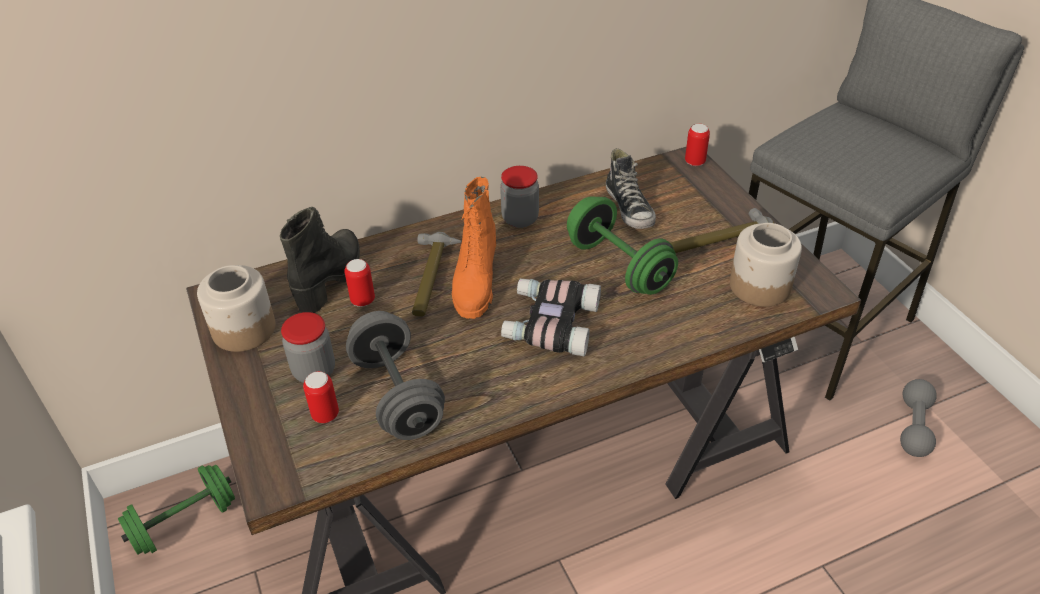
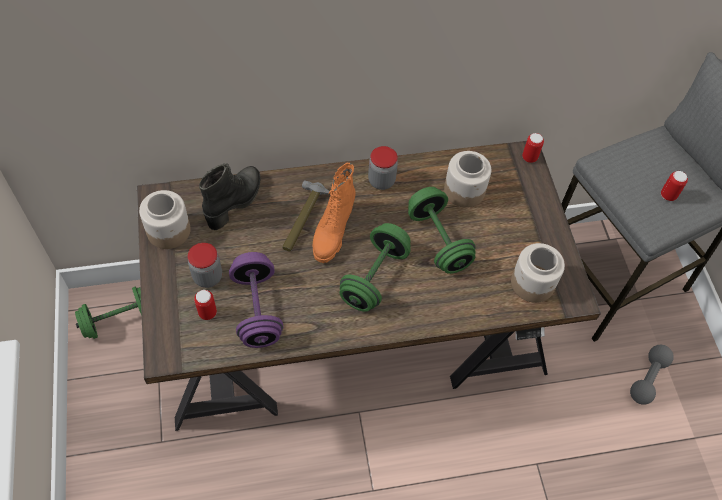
camera: 10 degrees right, 15 degrees up
(363, 300) = (252, 226): can -> can (668, 195)
(397, 395) = (257, 309): grey dumbbell -> purple dumbbell
(550, 323) = (374, 277): binoculars -> green dumbbell
(630, 208) = (464, 190): shoe -> jar
(720, 242) = (519, 237): hammer -> none

